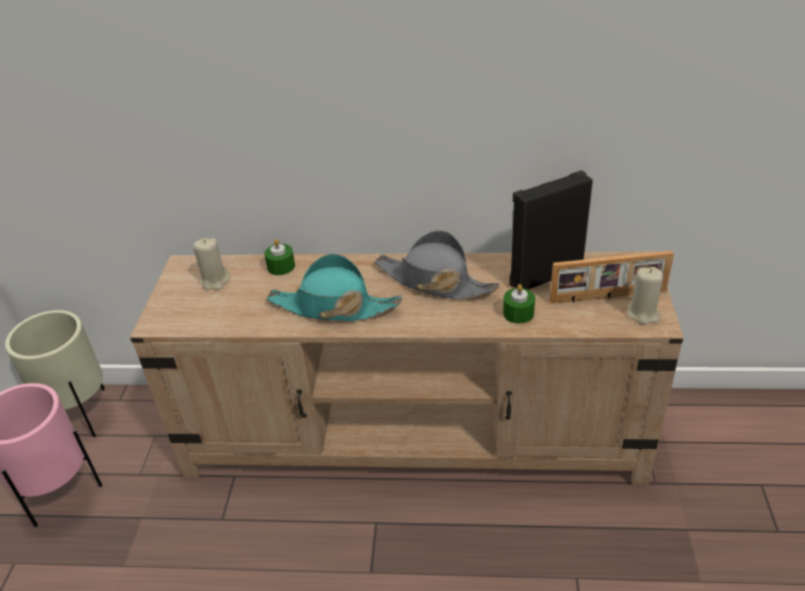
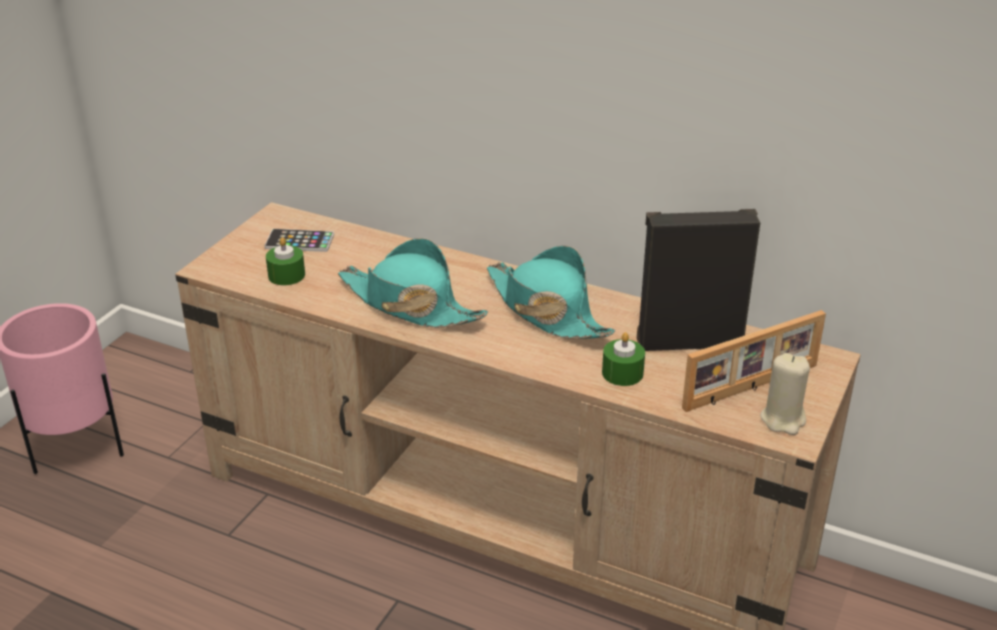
camera: 20 degrees right, 5 degrees down
(81, 415) = (141, 375): beige planter -> none
(215, 281) = (299, 241): beige candle -> phone
(281, 266) = (381, 246): green candle -> green candle (286, 275)
(434, 281) = (546, 310): grey hat -> turquoise hat
(608, 297) = (752, 388): picture frame -> picture frame turned 45 degrees counterclockwise

